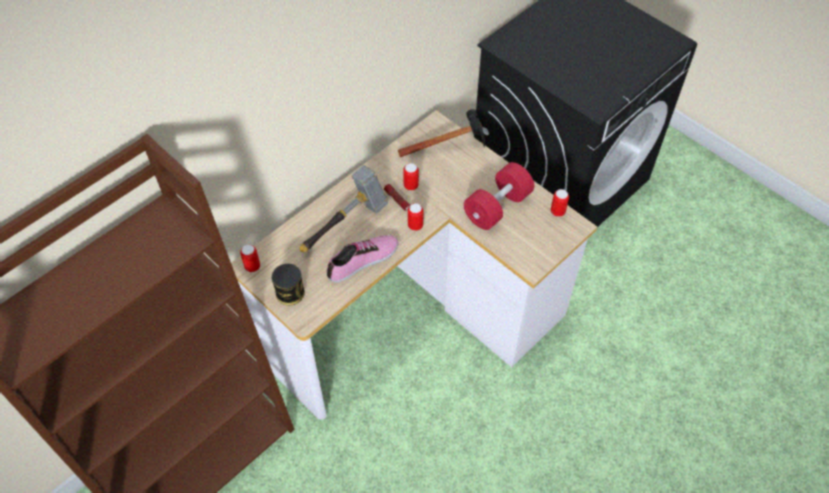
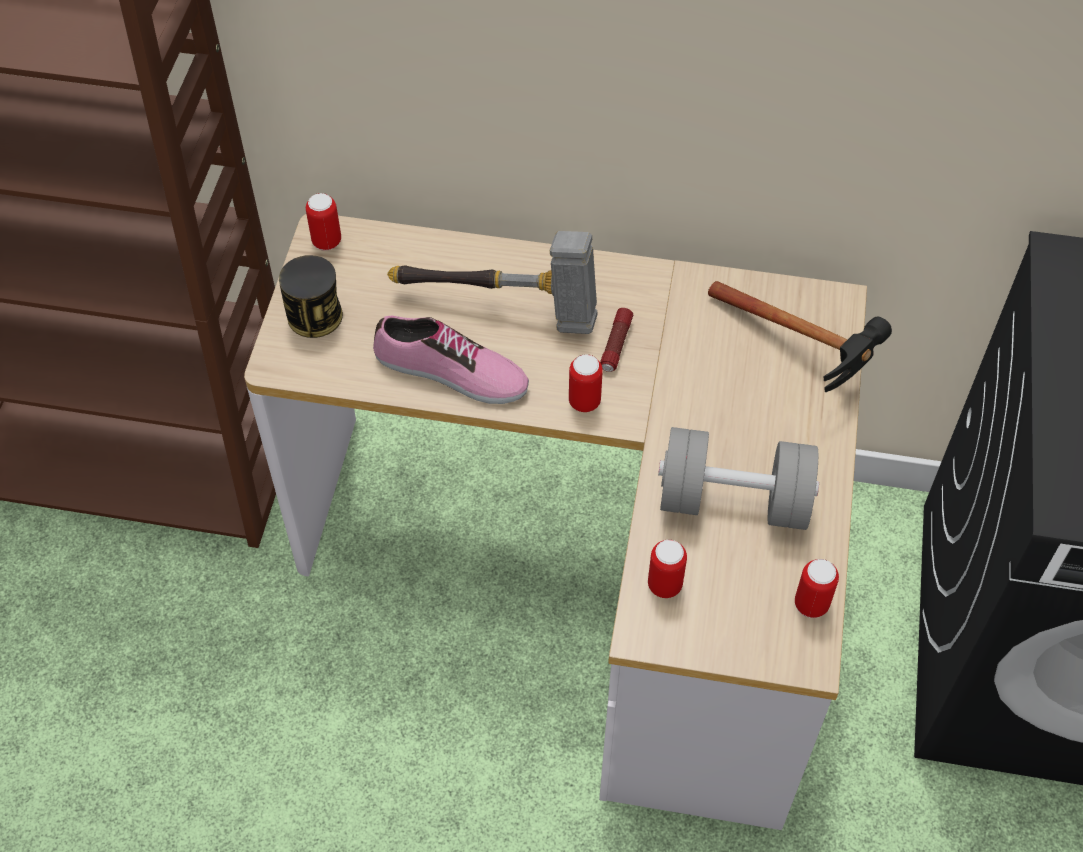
camera: 55 degrees right, 0 degrees up
(411, 186) = (663, 347): can -> can (664, 585)
(497, 207) = (733, 500): red dumbbell -> grey dumbbell

